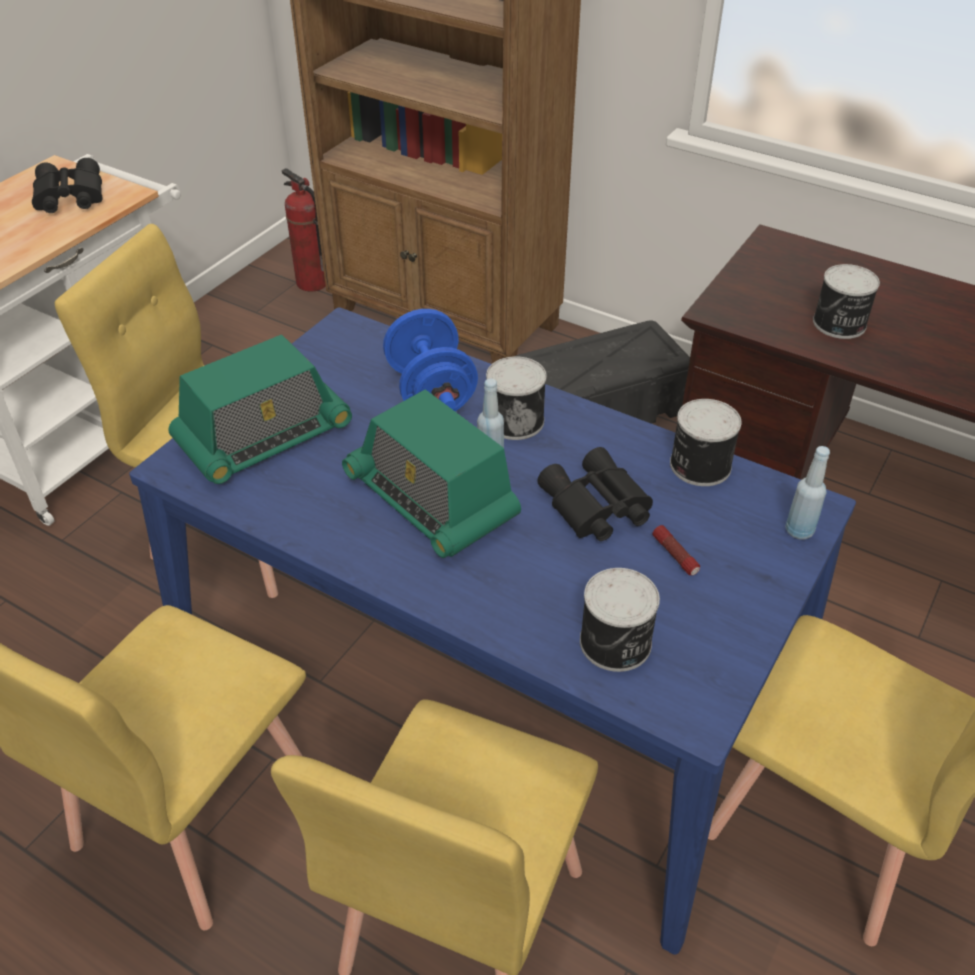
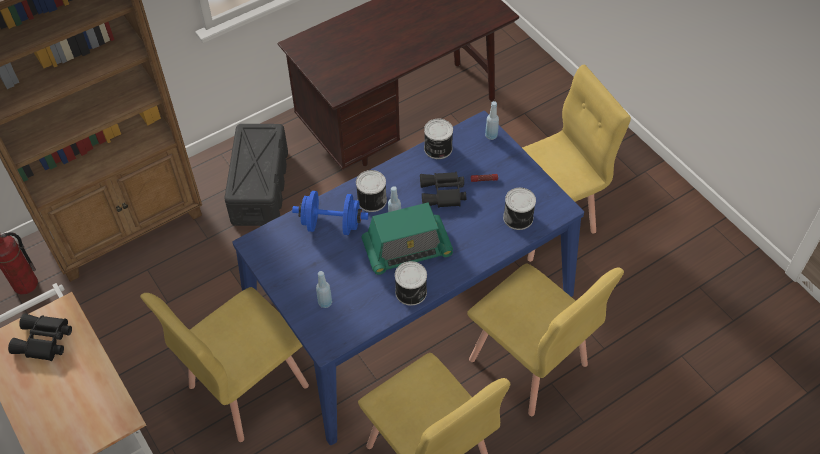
camera: 65 degrees left, 10 degrees up
(264, 436) = (325, 302): radio -> blue bottle
(839, 324) = (375, 56): can -> can (411, 292)

